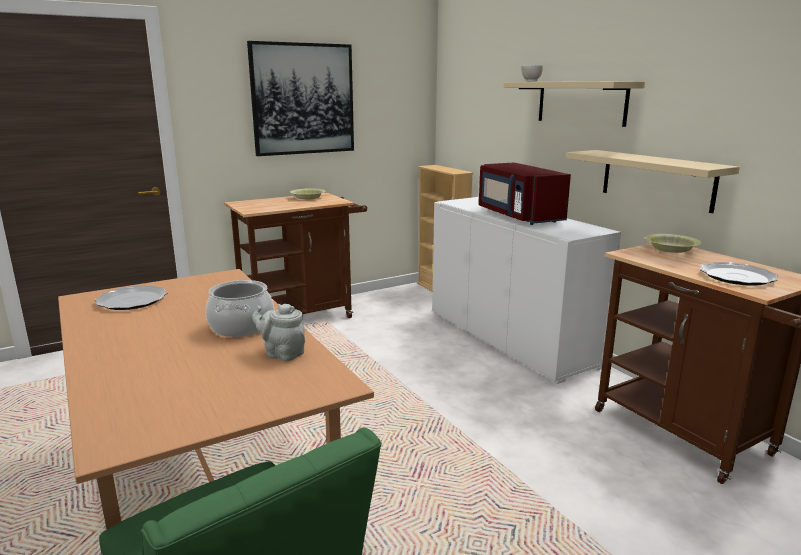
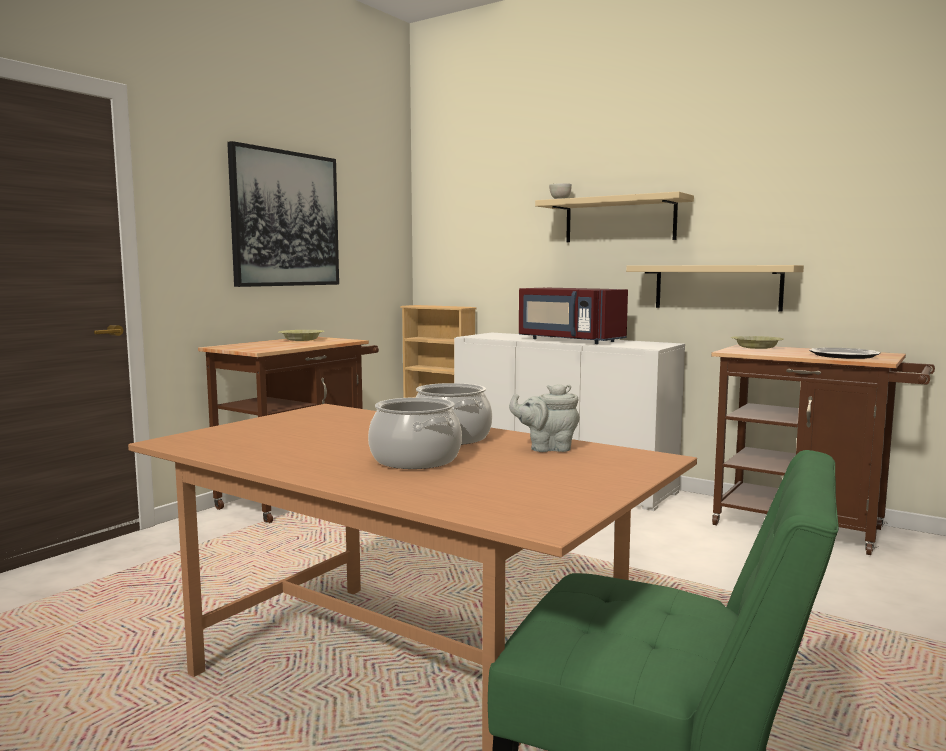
camera: 25 degrees left, 10 degrees down
(132, 300) = (254, 436): plate -> none
(173, 349) = (416, 460): none -> cooking pot

